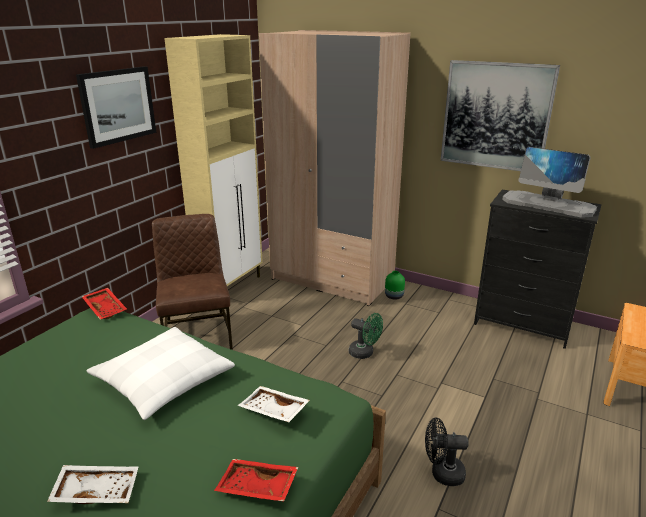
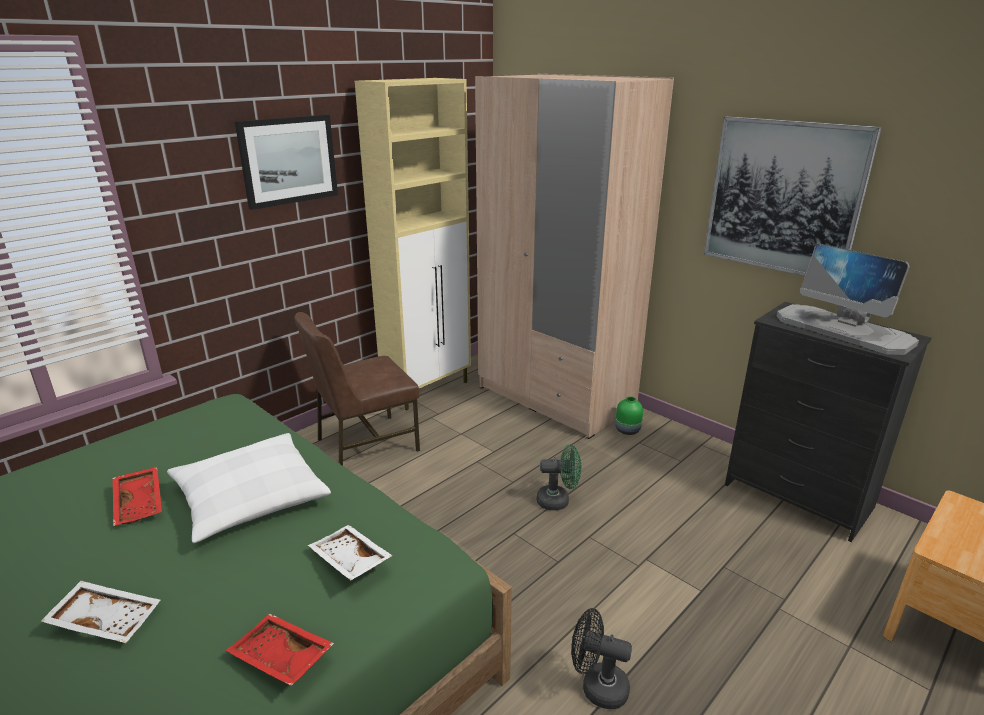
camera: 15 degrees right, 0 degrees up
(106, 308) = (237, 399): red tray -> red tray (140, 503)
(197, 334) = (365, 444): brown chair -> brown chair turned 120 degrees counterclockwise
(365, 353) = (558, 500): green fan -> green fan turned 45 degrees counterclockwise

